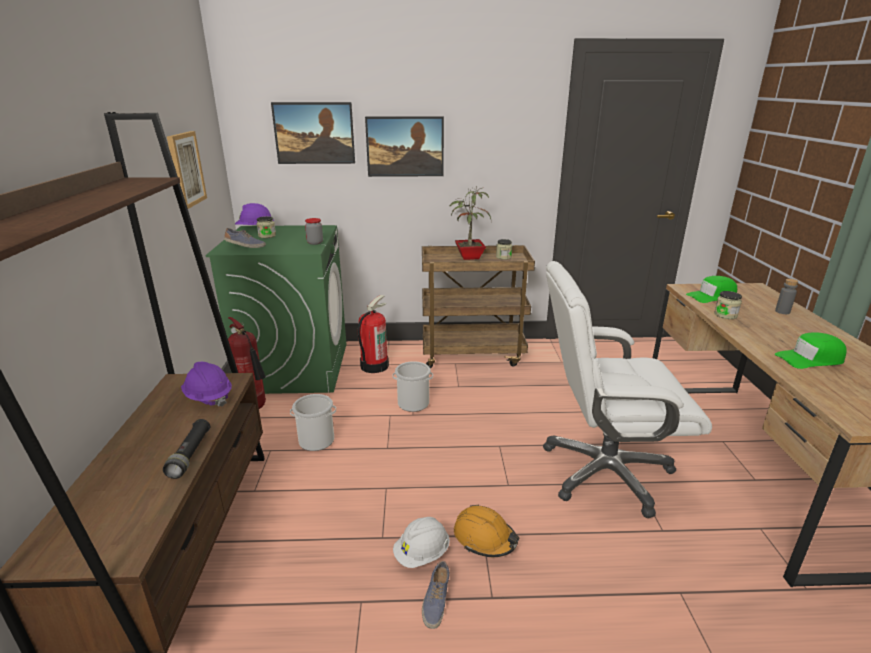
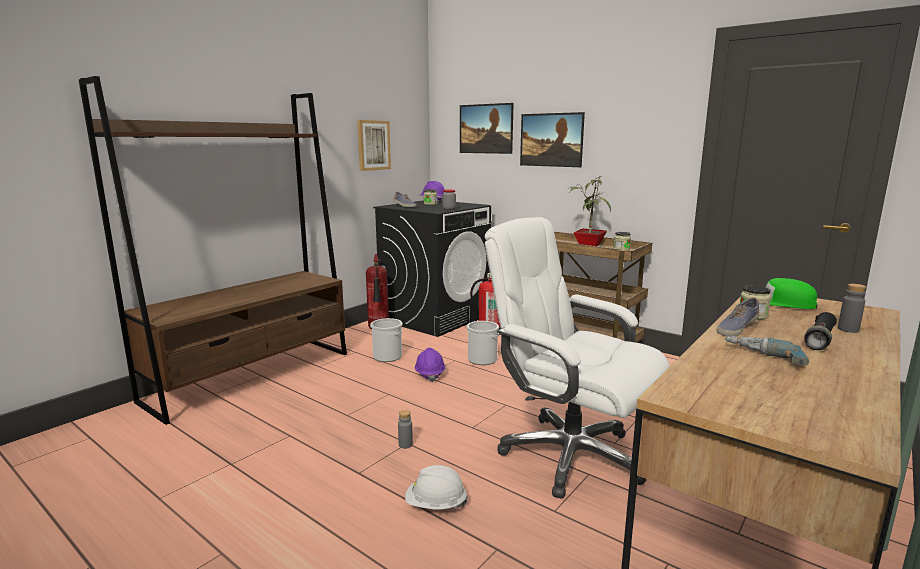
camera: 40 degrees right, 10 degrees down
(190, 455) = (250, 299): black flashlight -> black flashlight (820, 339)
(208, 397) = (301, 283): purple hard hat -> purple hard hat (429, 374)
(295, 367) = (435, 317): green washing machine -> black washing machine
(422, 554) = (355, 433): white hard hat -> white hard hat (435, 505)
(436, 600) = (326, 456): shoe -> shoe (736, 328)
(484, 538) = (405, 445): orange hard hat -> grey bottle
(810, 359) = (763, 358): green cap -> power drill

